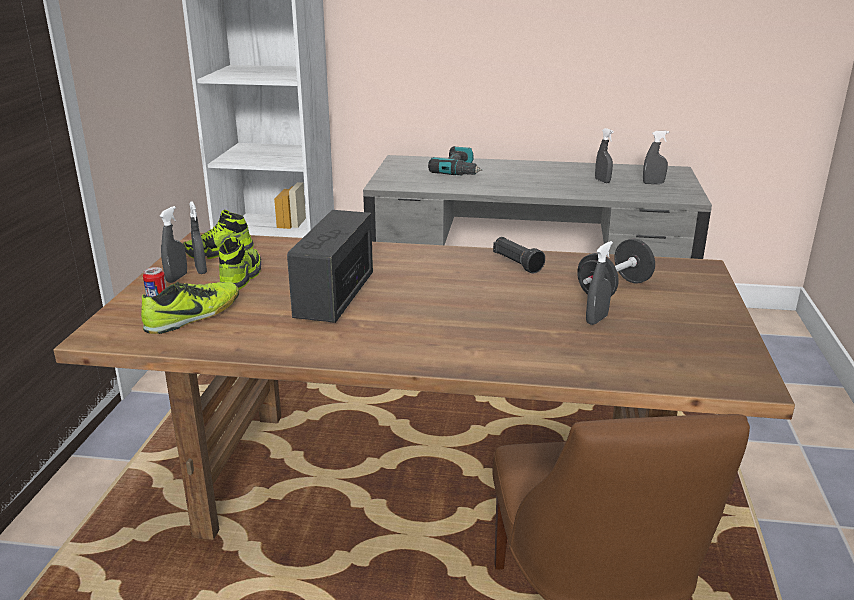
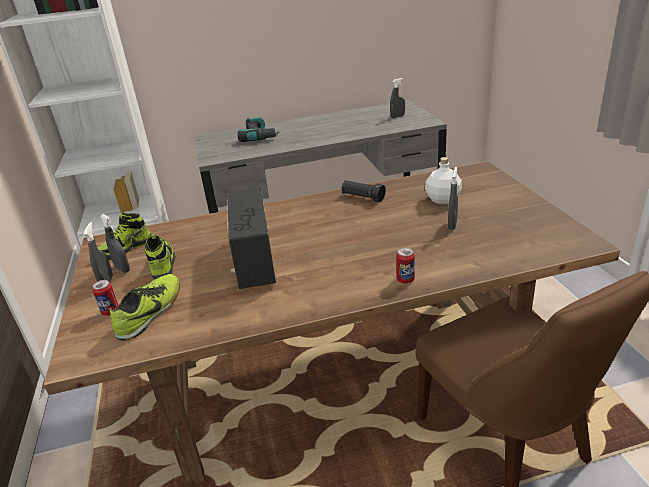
camera: 20 degrees left, 5 degrees up
(481, 360) = (405, 280): none -> can
(602, 181) = (364, 122): grey spray bottle -> none
(614, 289) = (442, 199): black dumbbell -> white bottle

